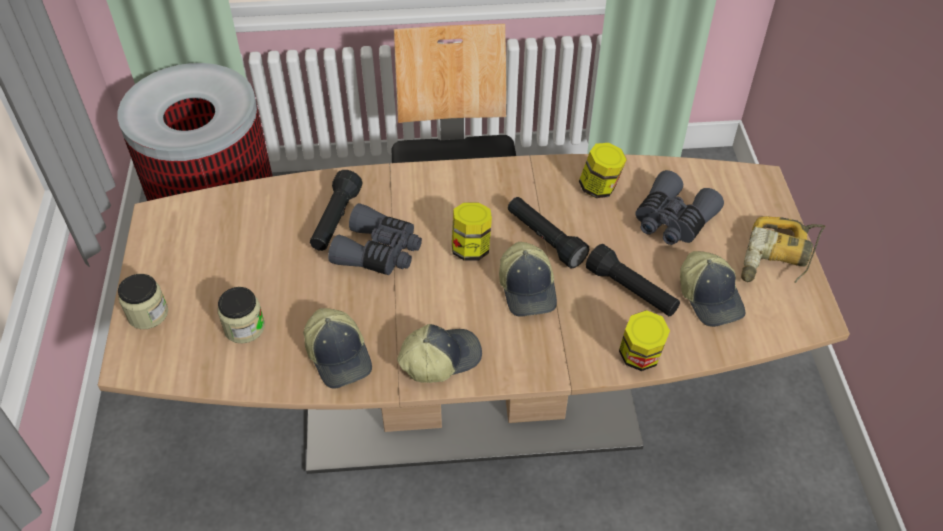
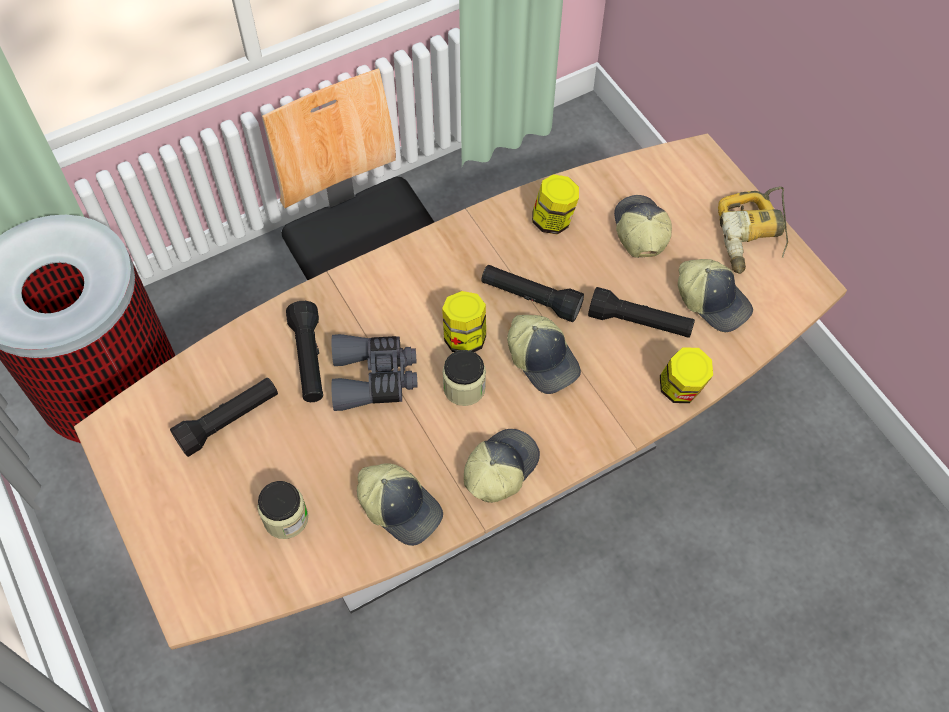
camera: 25 degrees left, 10 degrees up
(148, 314) = (173, 546): jar -> jar (464, 388)
(247, 241) = (229, 421): none -> black flashlight
(672, 220) = (639, 231): grey binoculars -> cap

